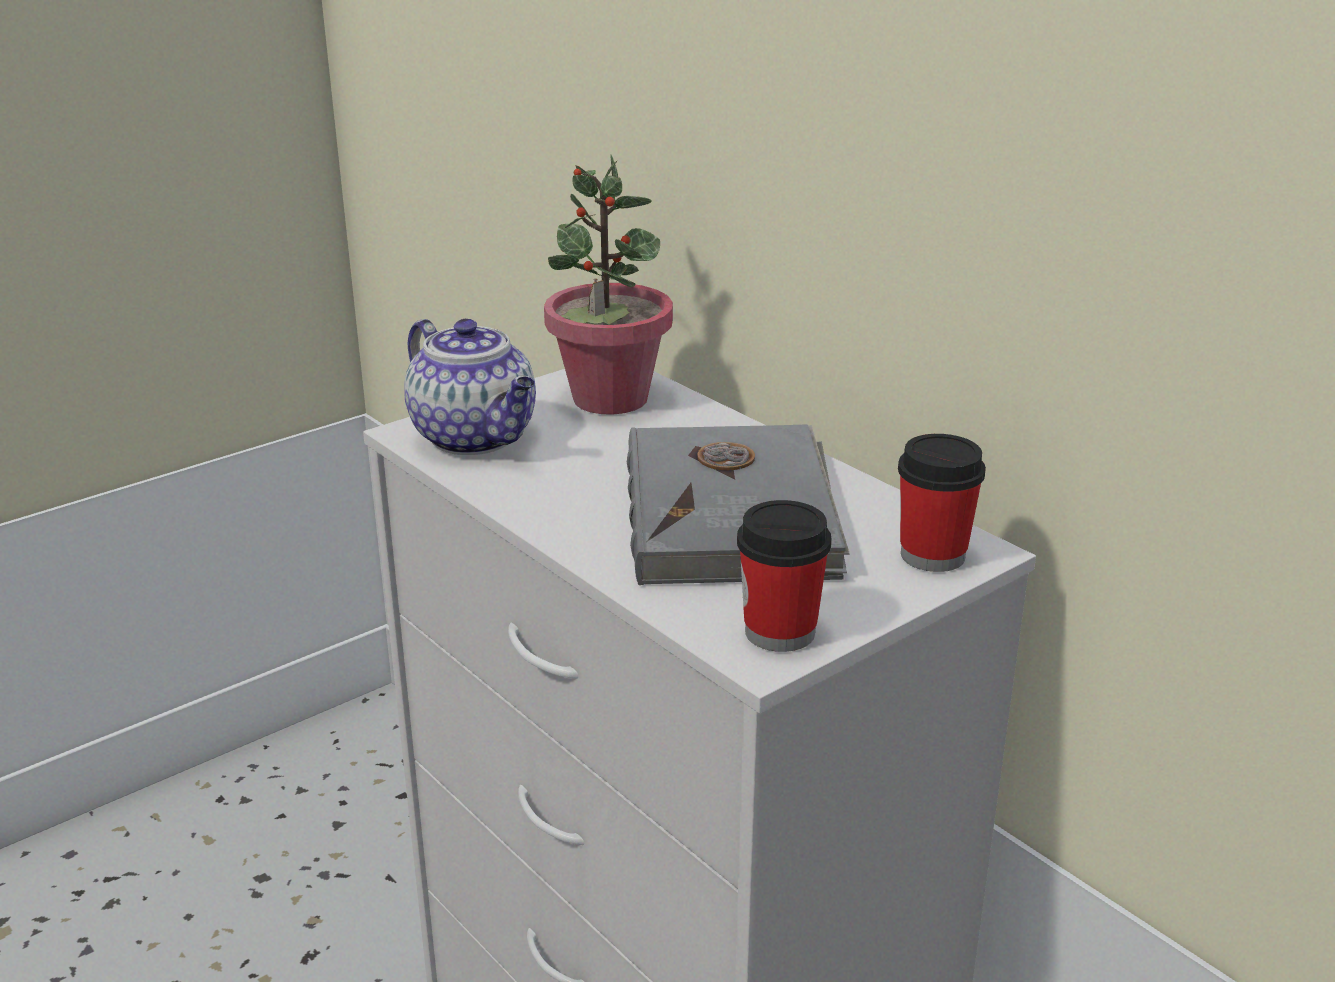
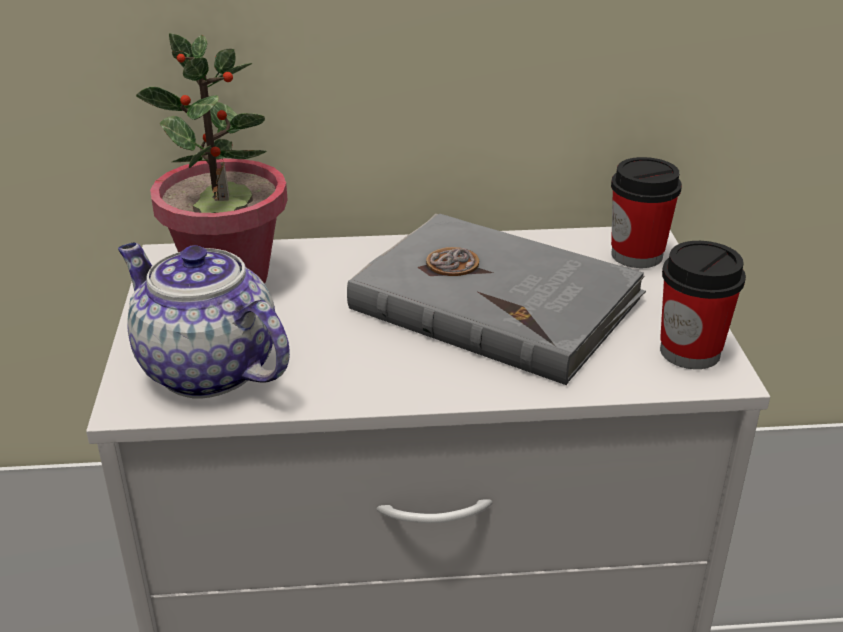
camera: 55 degrees left, 5 degrees up
(477, 438) = (205, 369): teapot -> teapot turned 135 degrees counterclockwise

